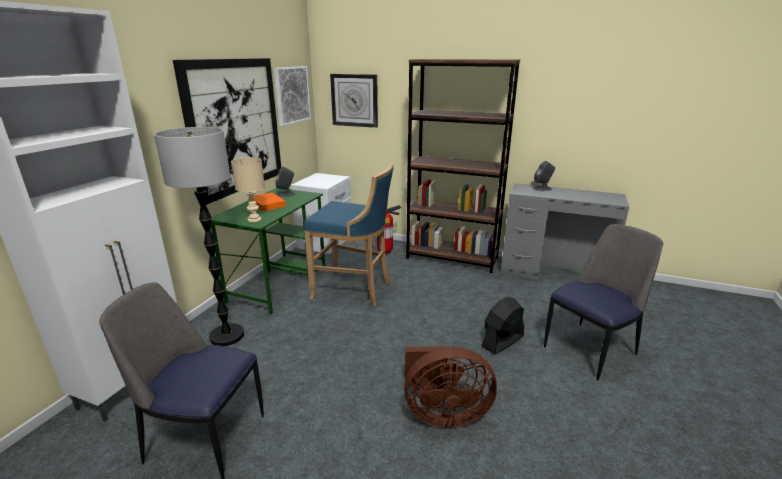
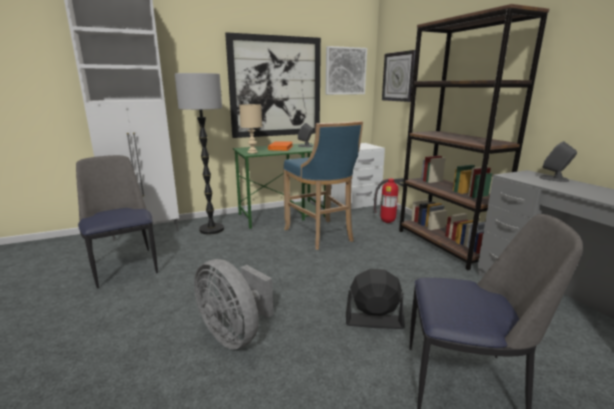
camera: 45 degrees right, 5 degrees down
(442, 413) = (235, 334): brown fan -> grey fan

